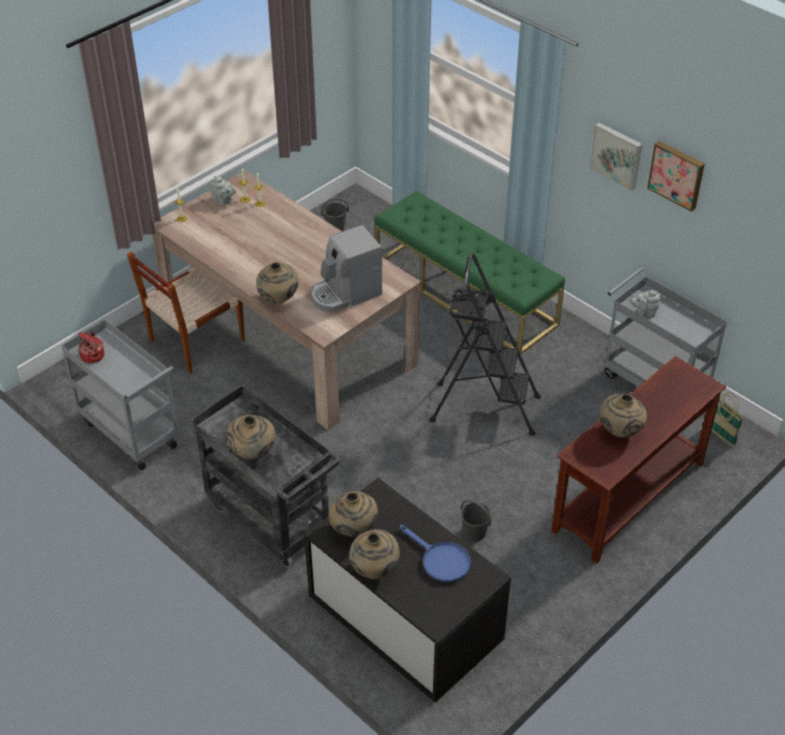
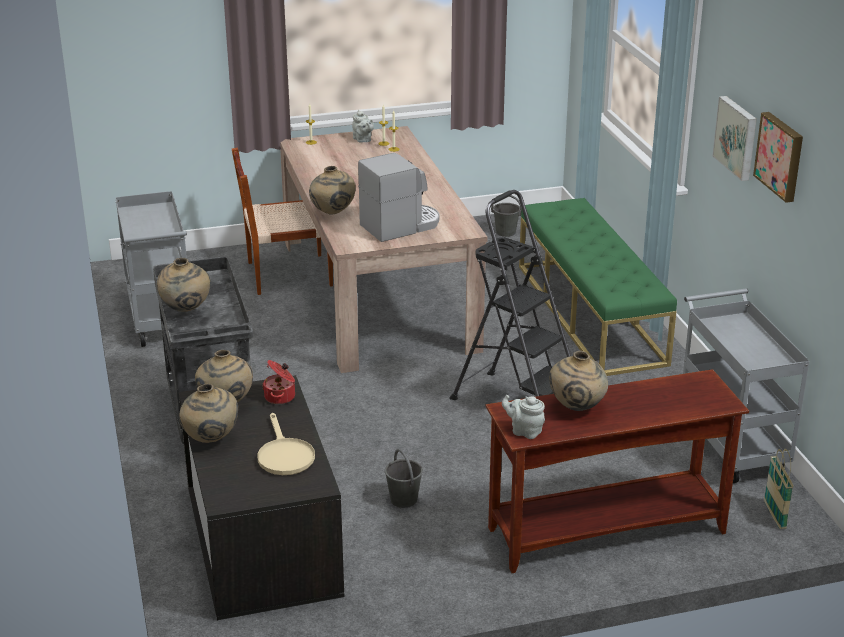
camera: 30 degrees right, 15 degrees down
(93, 355) = (139, 215): cooking pot -> cooking pot (281, 397)
(345, 294) = (401, 226): coffee machine -> coffee machine turned 150 degrees clockwise
(440, 560) = (284, 455): blue frying pan -> beige frying pan
(644, 313) = (721, 333): grey teapot -> grey teapot (524, 431)

